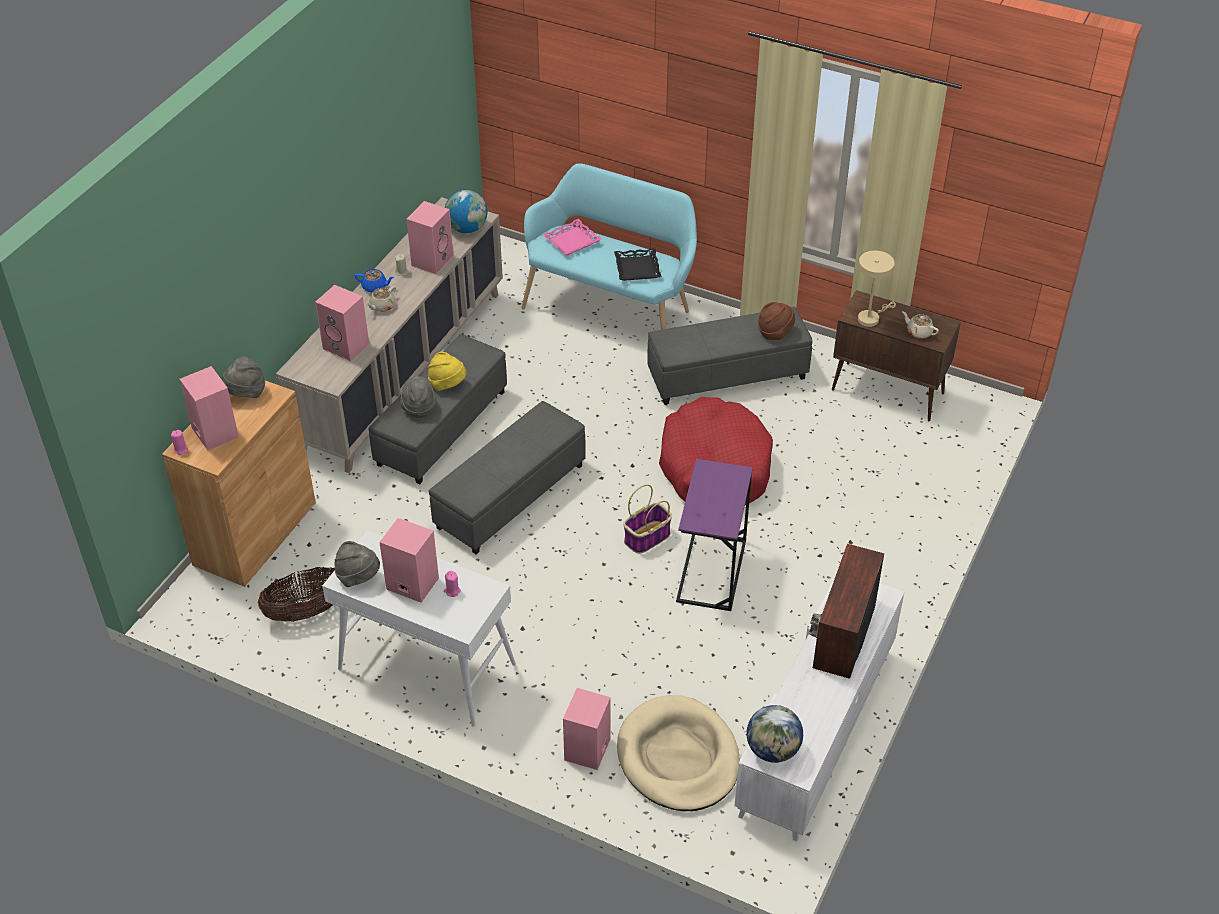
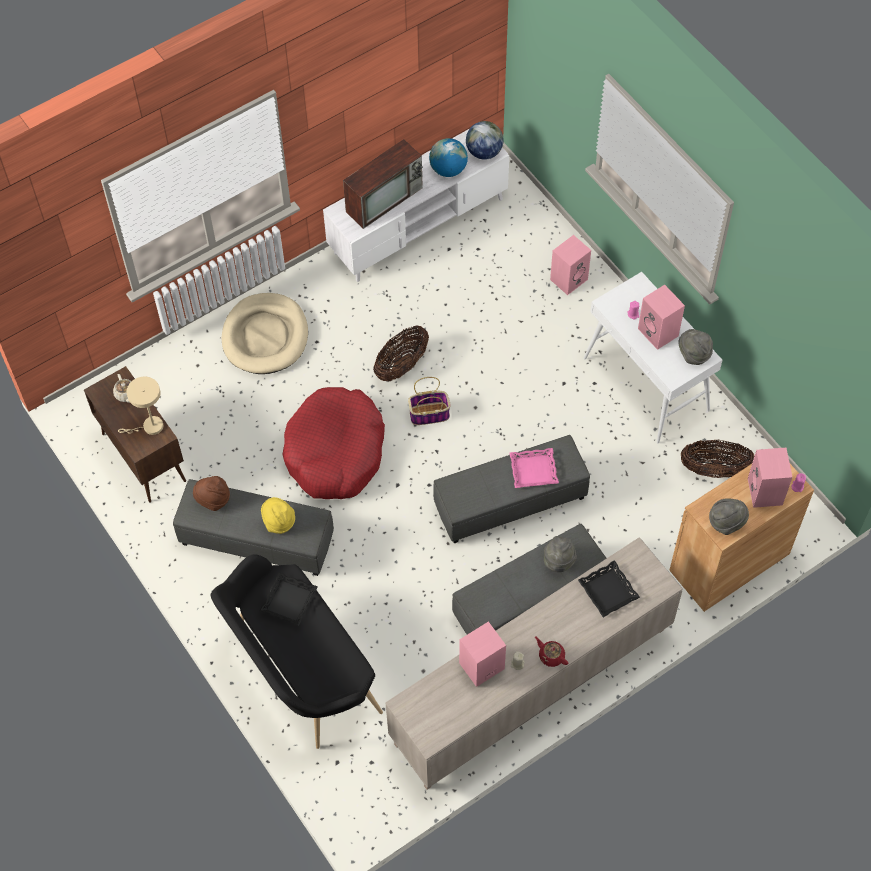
camera: 150 degrees left, 15 degrees up
(347, 346) = (607, 591): pink speaker -> black tray
(375, 287) = (551, 655): blue teapot -> red teapot
(382, 306) = (555, 626): beige teapot -> none
(448, 384) = (521, 576): yellow hat -> yellow hat (278, 522)
(467, 228) = (426, 696): globe -> globe (448, 169)
(572, 241) = (324, 669): pink tray -> pink tray (533, 471)
(611, 307) = (299, 672): turquoise bench -> black bench
(678, 757) = (514, 249): beige dog bed -> beige dog bed (265, 336)
(711, 571) = (401, 365): purple side table -> basket

